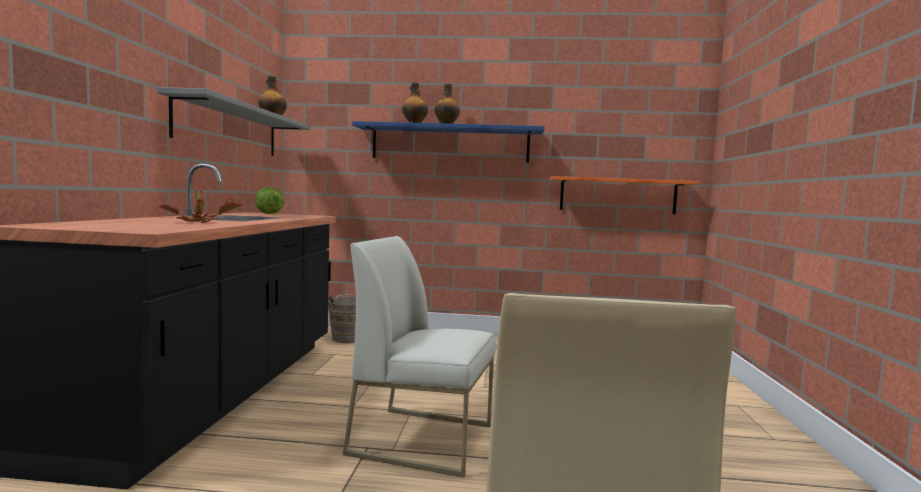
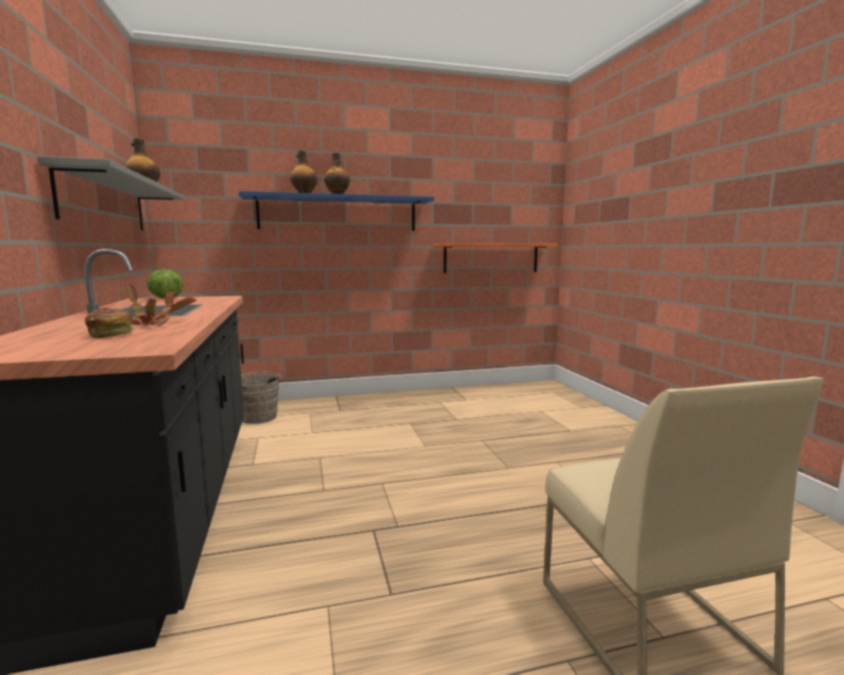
camera: 20 degrees left, 5 degrees up
(156, 224) = (111, 334): none -> bread
(423, 439) = (416, 509): white chair -> none

